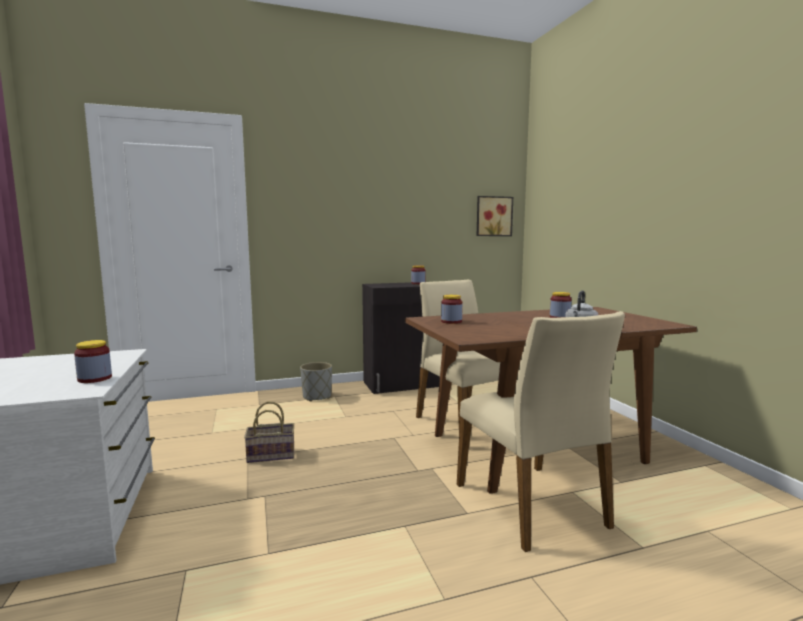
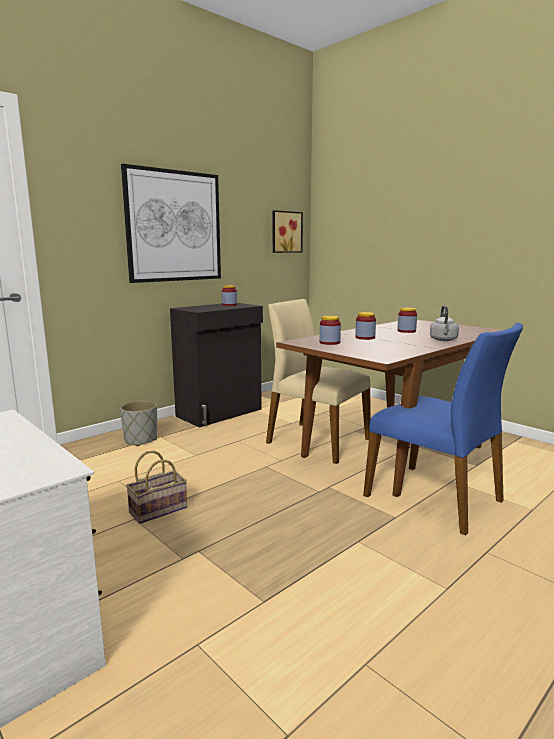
camera: 25 degrees left, 5 degrees up
(95, 378) = (34, 454): jar -> jar (365, 338)
(371, 212) = (174, 226): none -> picture
(532, 505) = (435, 498): beige chair -> blue chair

